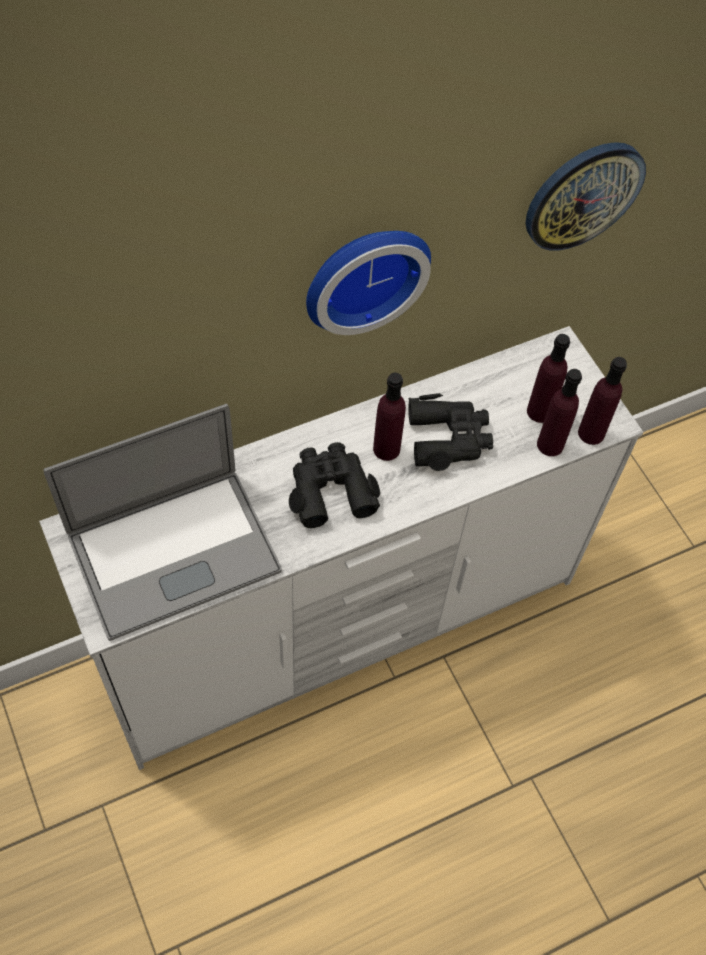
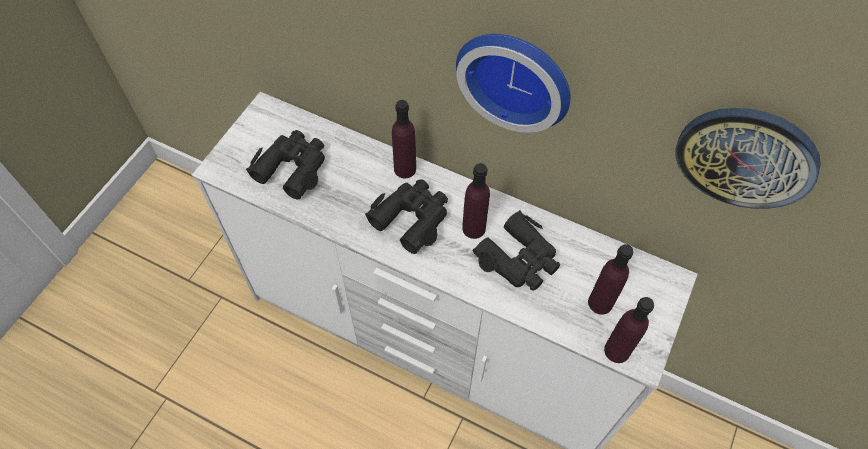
camera: 55 degrees right, 0 degrees up
(173, 552) = (292, 167): laptop -> black binoculars
(550, 444) = (578, 328): purple bottle -> purple bottle (405, 169)

